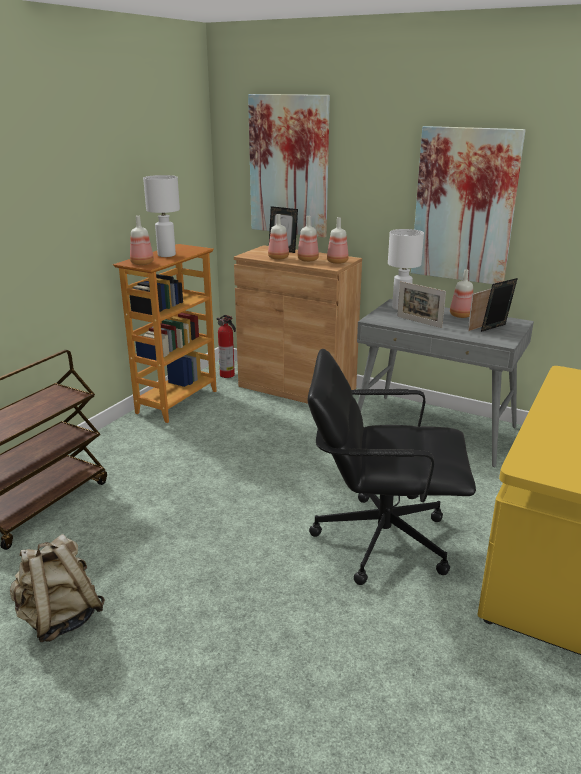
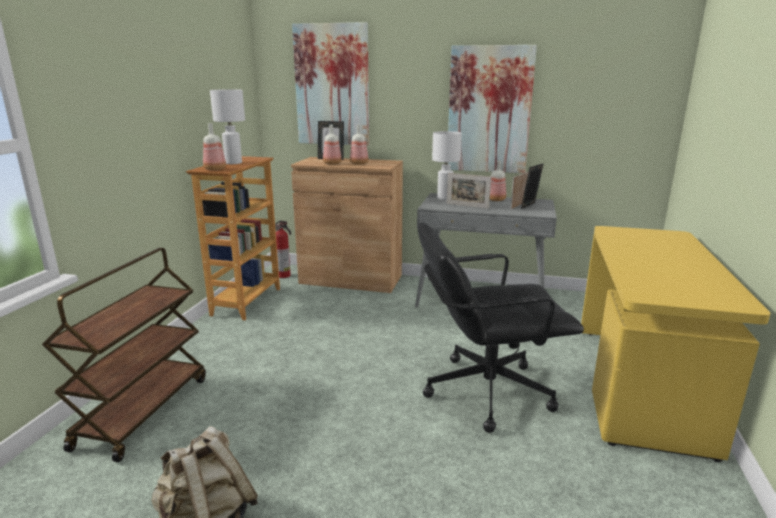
camera: 15 degrees left, 5 degrees down
(338, 262) = (386, 164): bottle -> none

